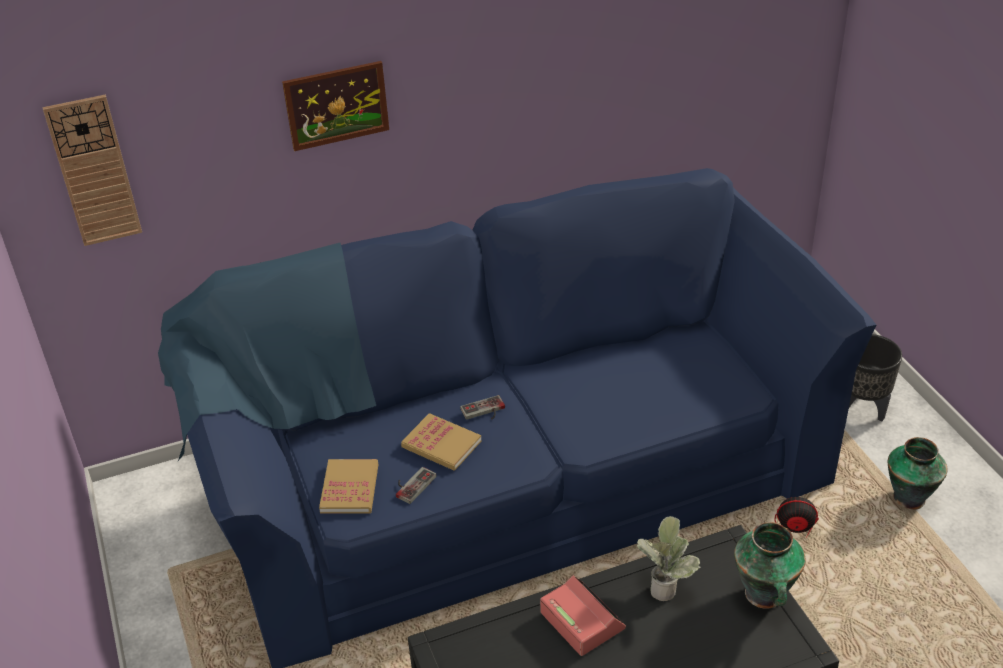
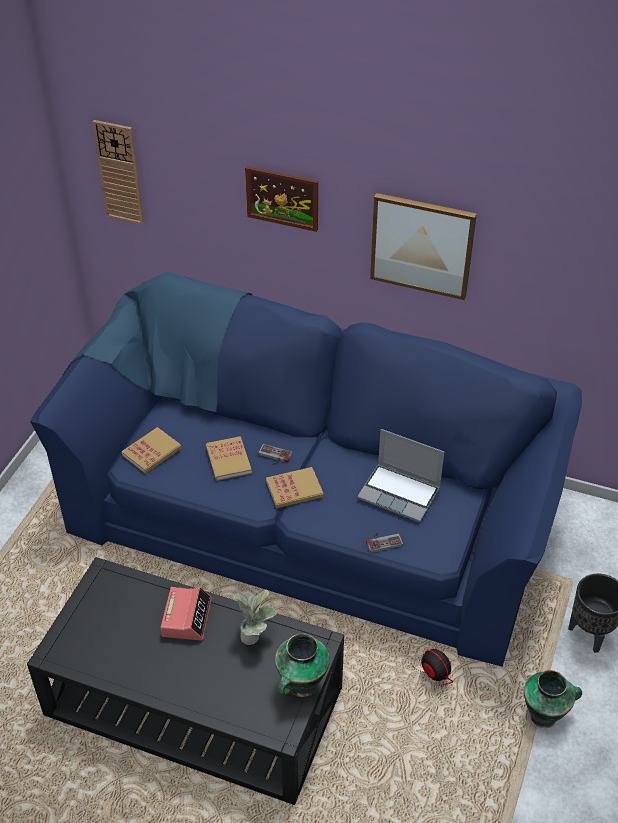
camera: 40 degrees right, 5 degrees up
(412, 484) = (185, 472): game controller -> game controller (383, 541)
(517, 89) = (422, 245): none -> picture
(543, 427) = (294, 489): none -> book
(641, 368) = (400, 493): none -> laptop

